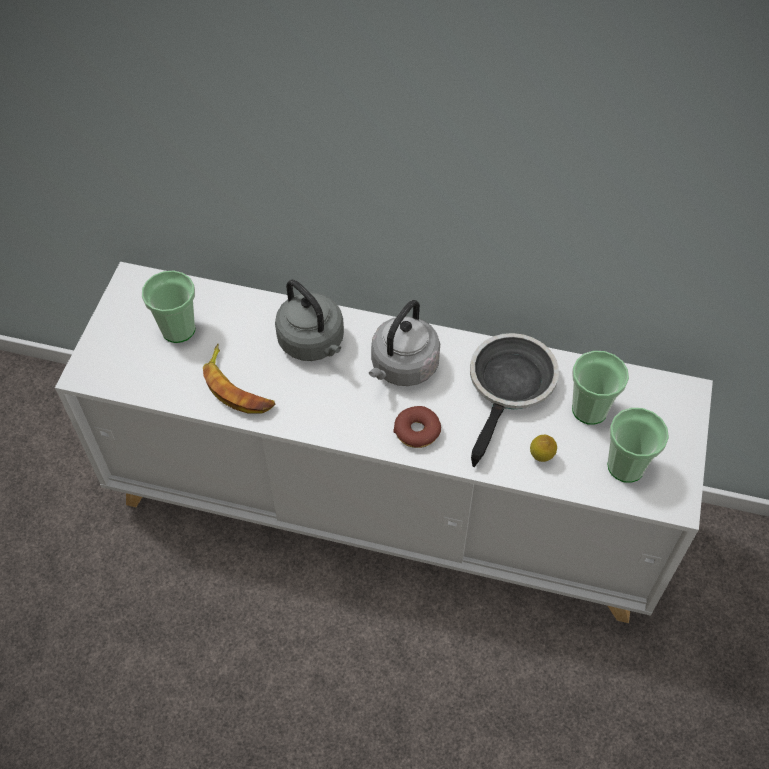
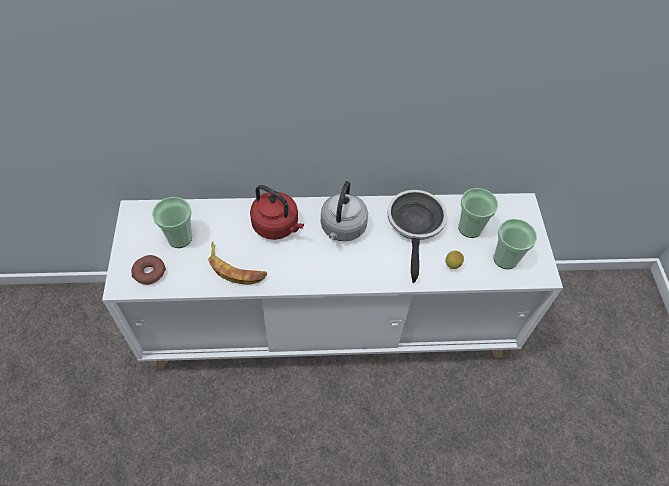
camera: 20 degrees left, 0 degrees up
(313, 343) = (277, 226): grey kettle -> red kettle
(417, 431) = (367, 269): donut -> donut (149, 273)

